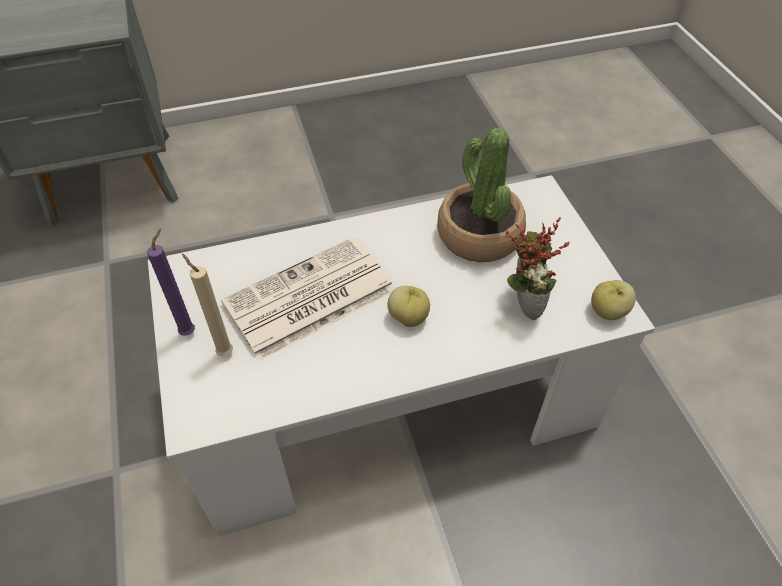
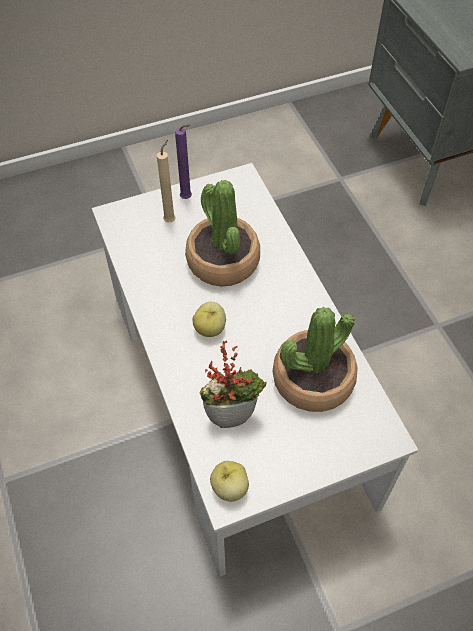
camera: 85 degrees right, 5 degrees up
(308, 299) = (222, 261): newspaper -> potted plant

